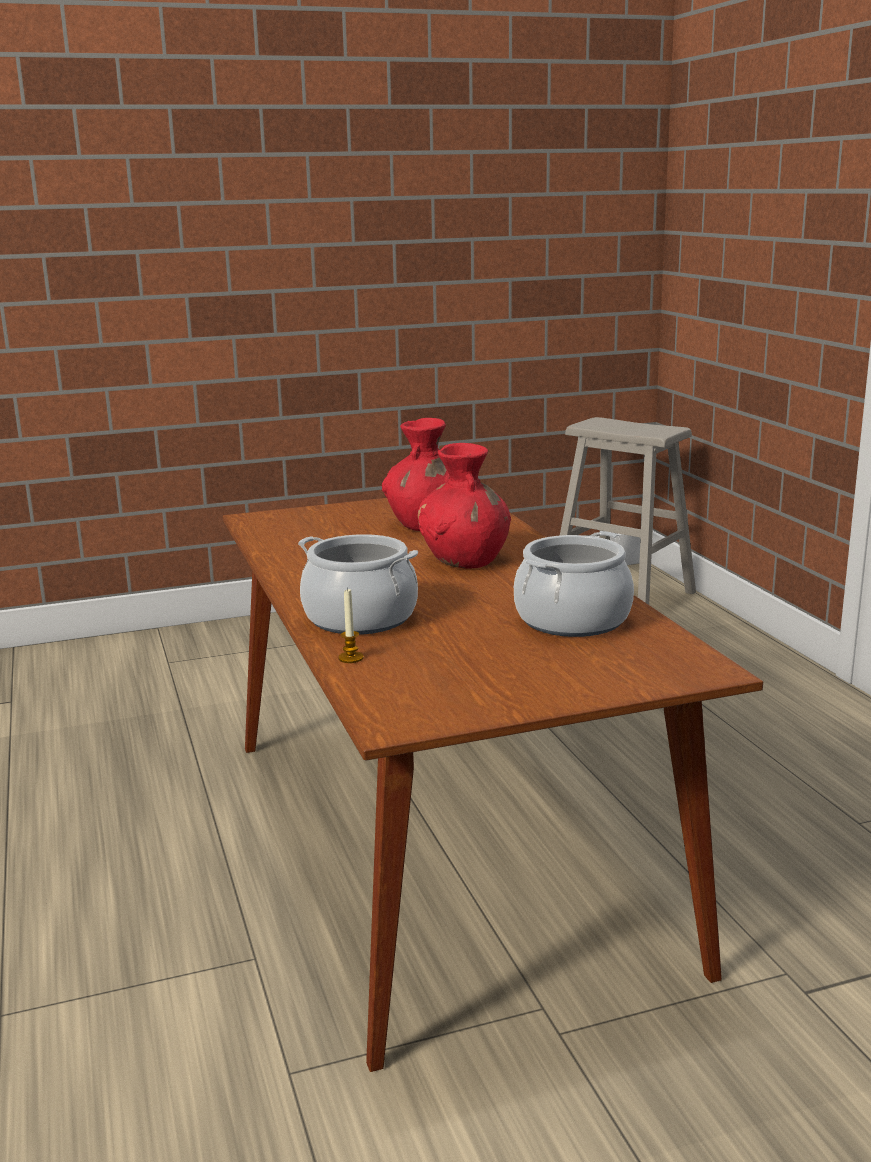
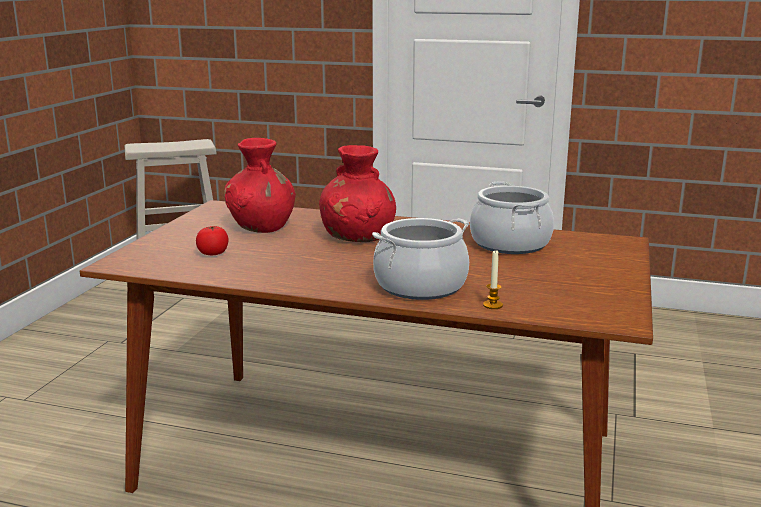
camera: 55 degrees left, 0 degrees up
(325, 533) = (213, 253): none -> tomato

